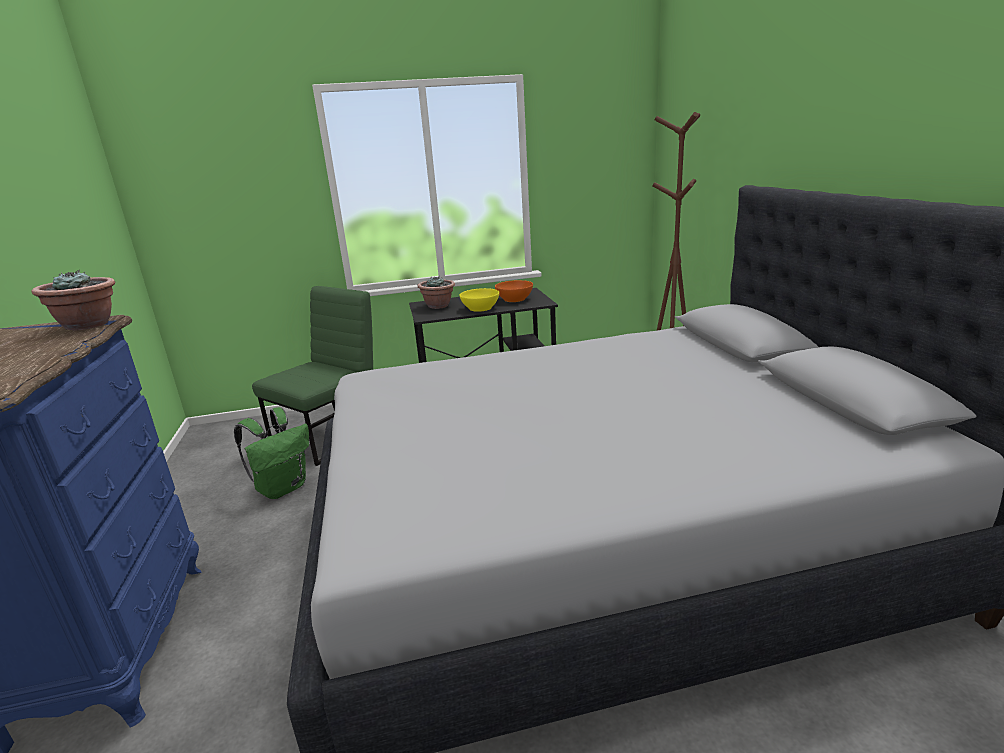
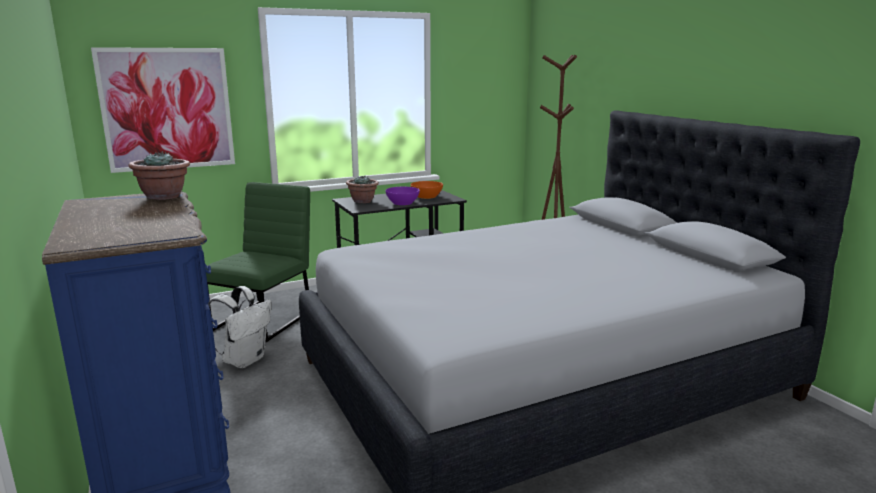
camera: 15 degrees left, 5 degrees down
(224, 208) = (167, 109): none -> picture
(283, 488) = (244, 360): green backpack -> white backpack
(480, 308) = (402, 203): yellow bowl -> purple bowl

